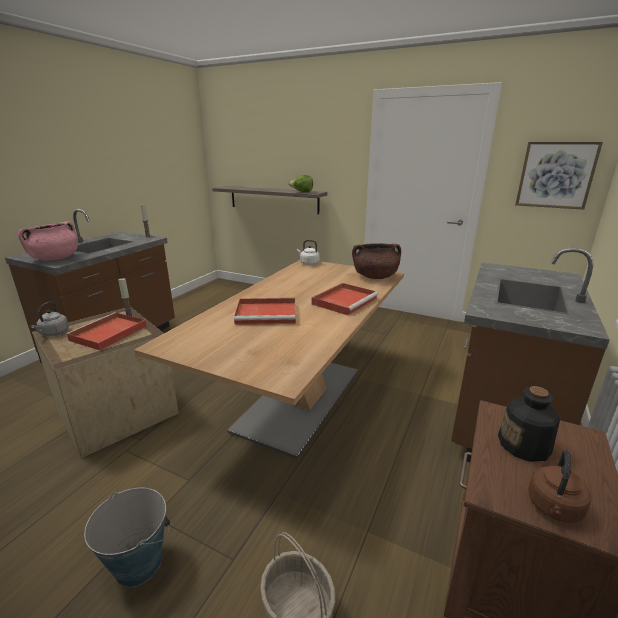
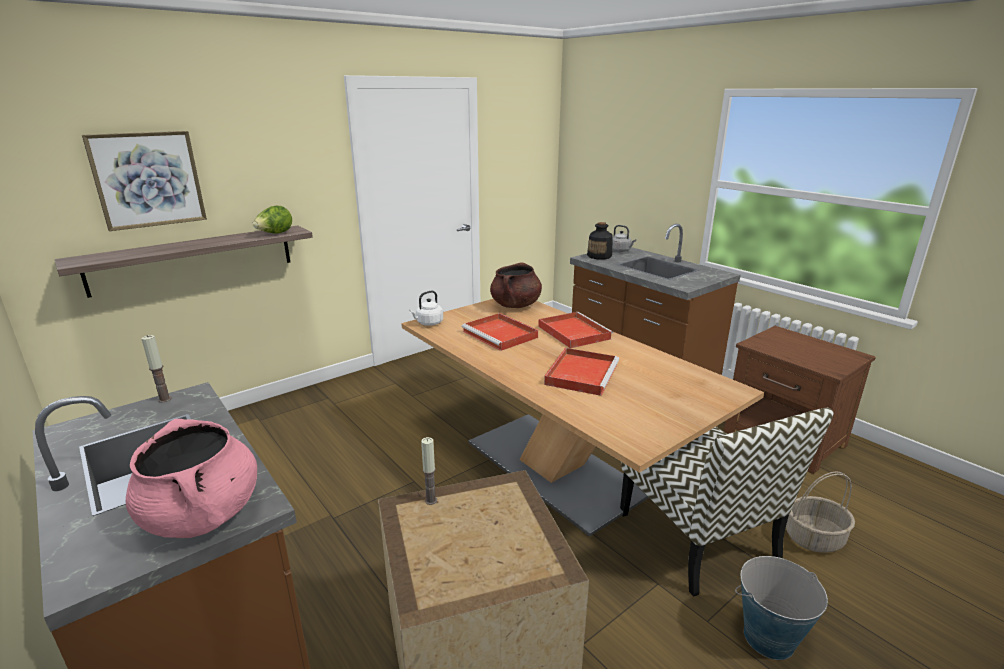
camera: 65 degrees left, 0 degrees up
(53, 333) = (436, 593): grey kettle -> grey kettle (621, 251)
(108, 334) = (486, 524): red tray -> red tray (501, 335)
(254, 500) = (699, 538): none -> chair
(524, 445) = (788, 348): bottle -> bottle (599, 256)
(553, 508) = (842, 360): brown kettle -> none
(556, 175) = (527, 166): picture -> picture (148, 180)

